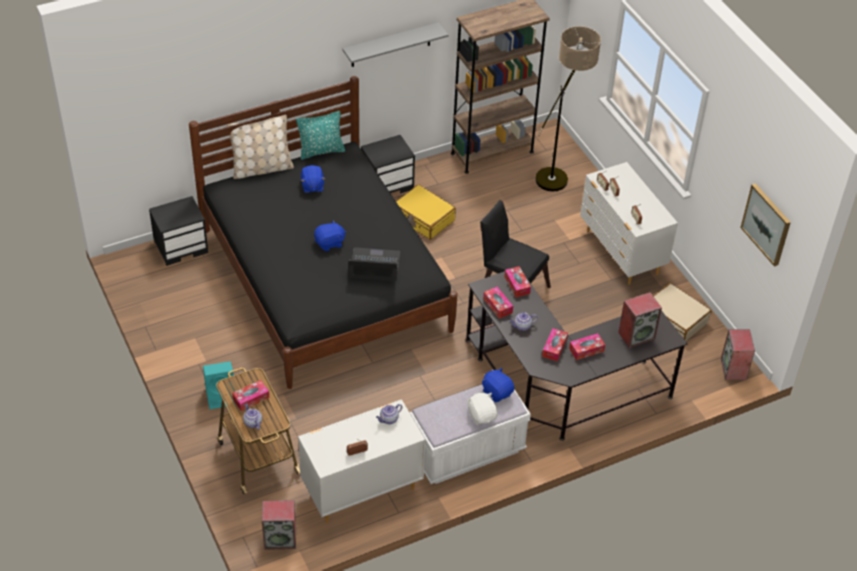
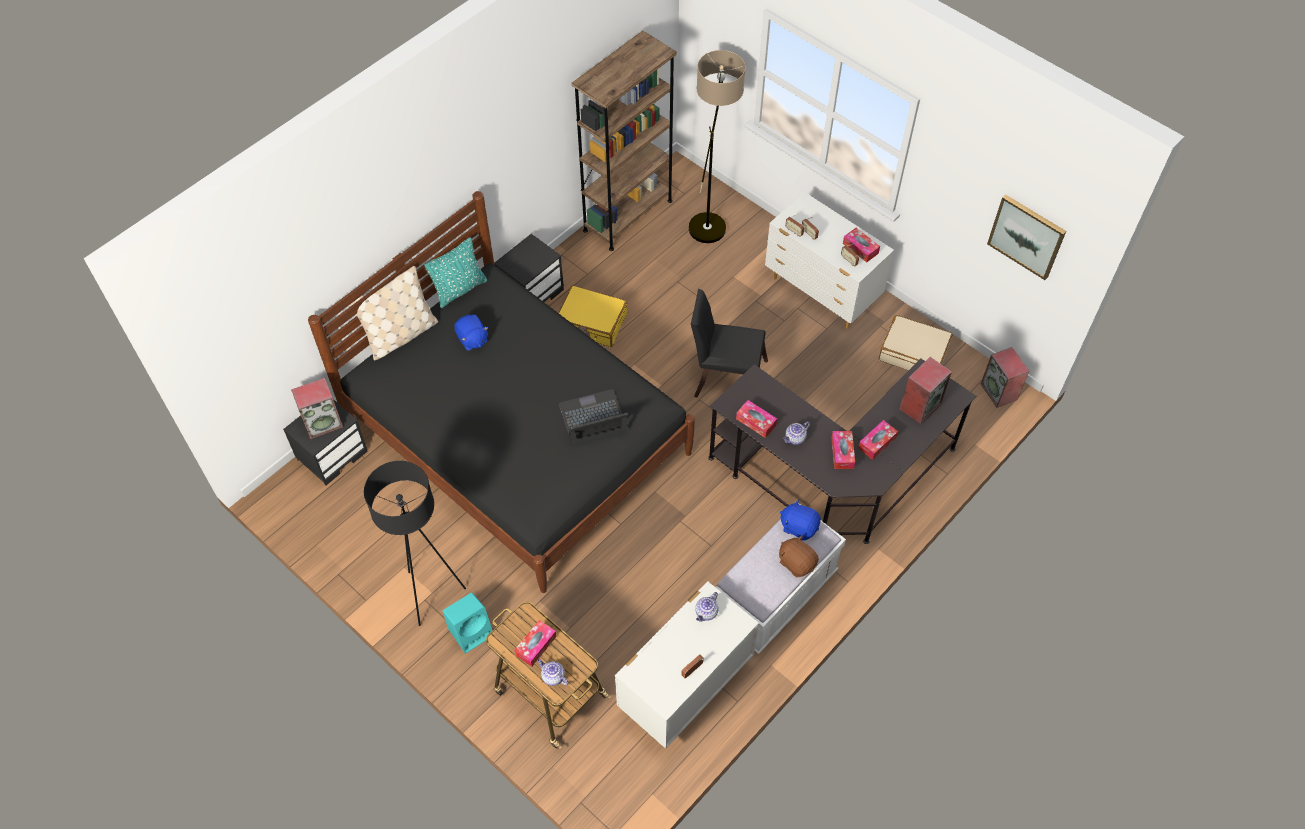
camera: 20 degrees left, 10 degrees up
(205, 362) = (430, 594): none -> black floor lamp
(280, 538) = (624, 787): speaker -> speaker (323, 422)
(330, 243) = (528, 407): blue plush toy -> none
(391, 45) = (507, 141): grey shelf -> none
(482, 415) = (797, 562): white plush toy -> brown plush toy
(517, 285) = (764, 388): tissue box -> tissue box (860, 248)

